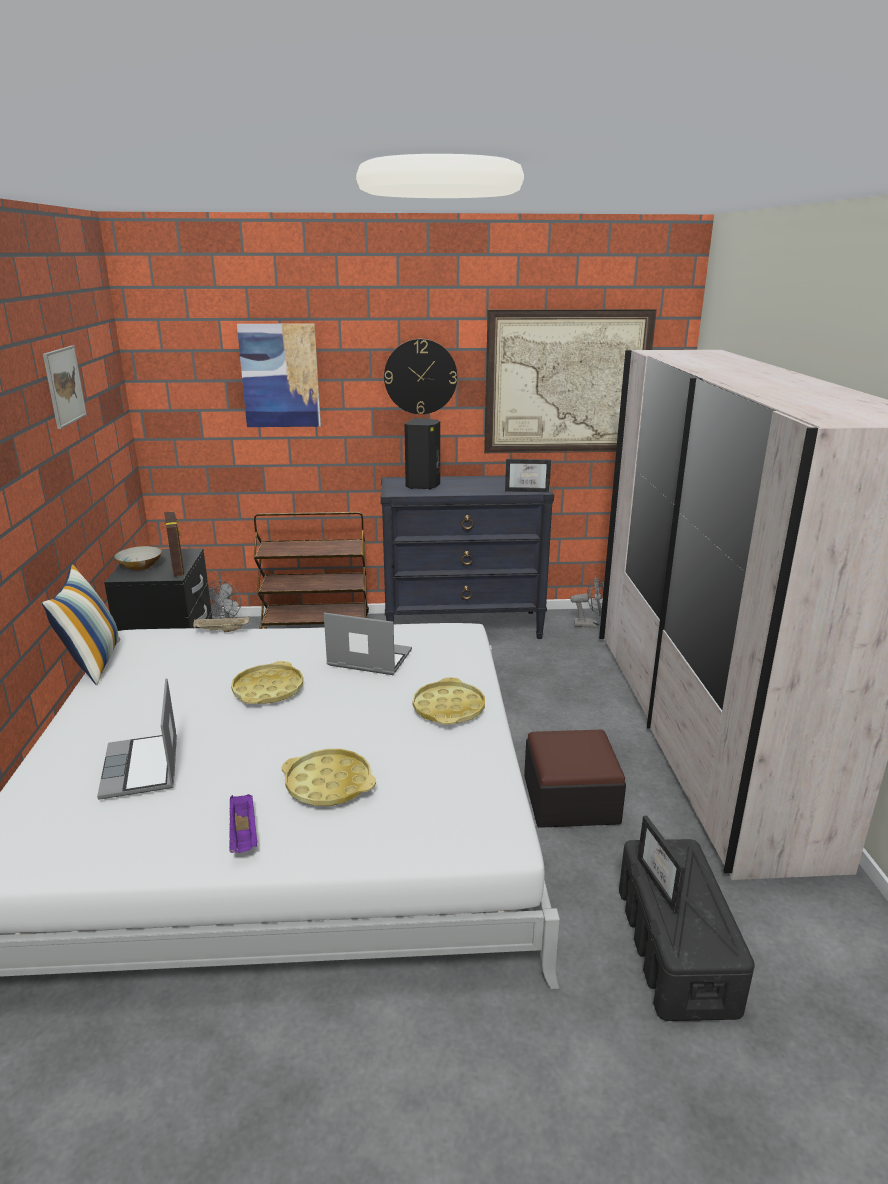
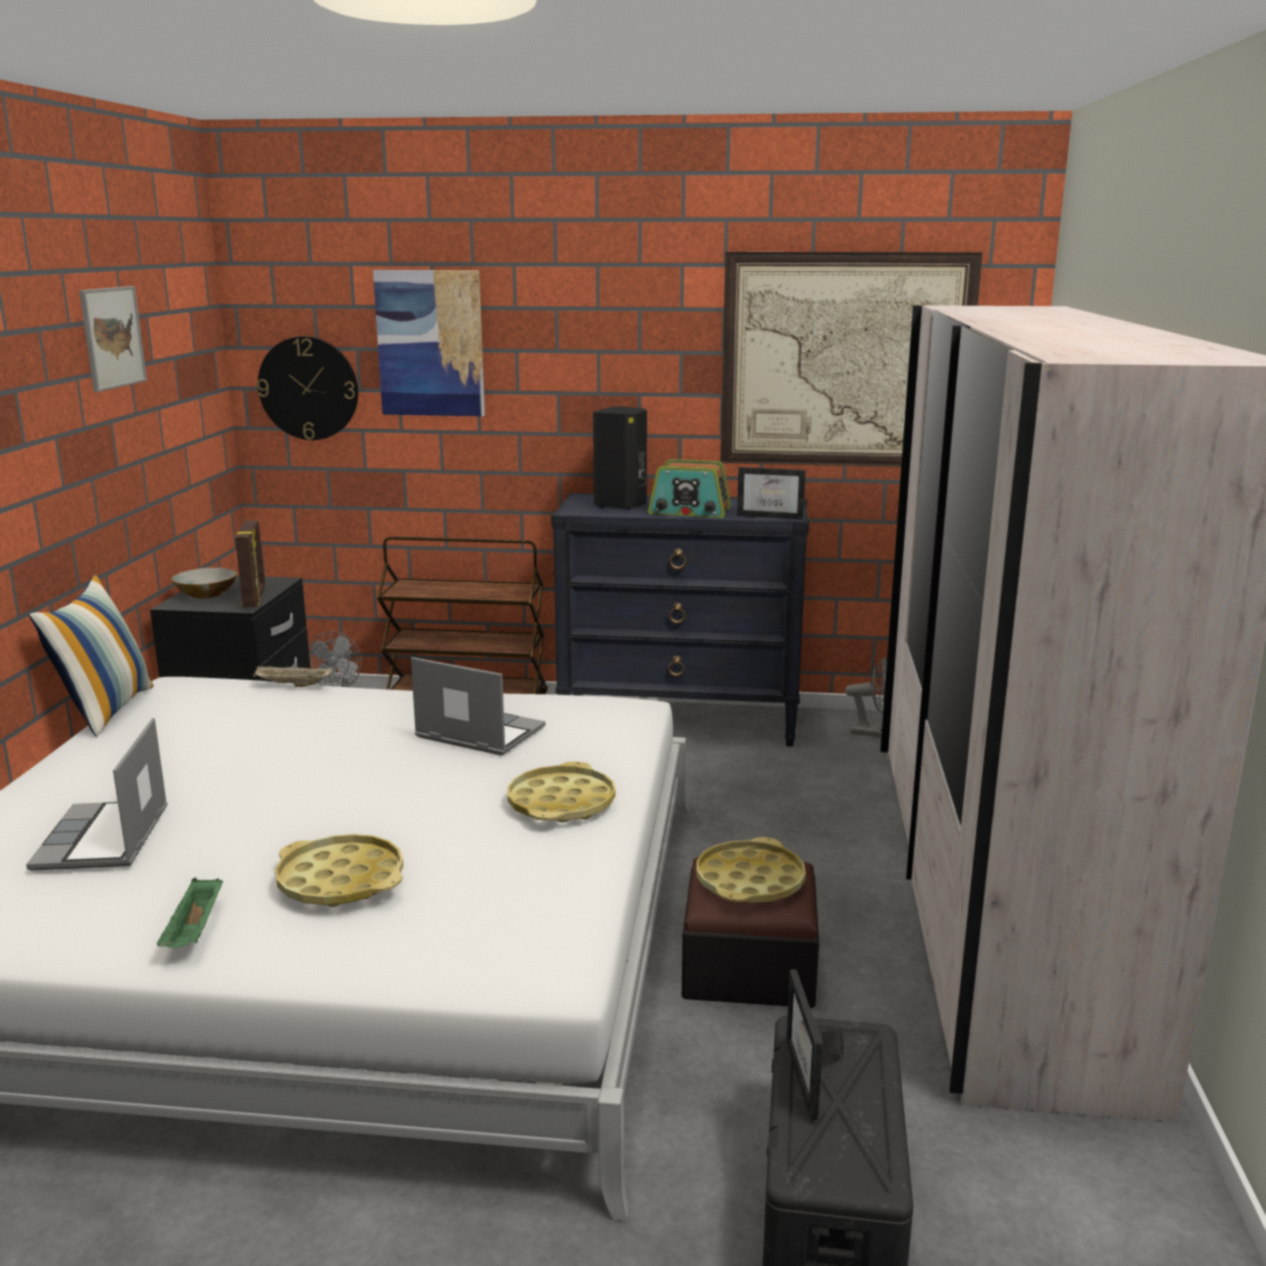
camera: 10 degrees right, 5 degrees down
(244, 835) = (195, 931): purple tray -> green tray
(268, 690) = (318, 760): yellow tray -> yellow tray (749, 881)
(420, 376) = (627, 348): wall clock -> wall clock (308, 388)
(472, 489) = (689, 511): none -> radio

